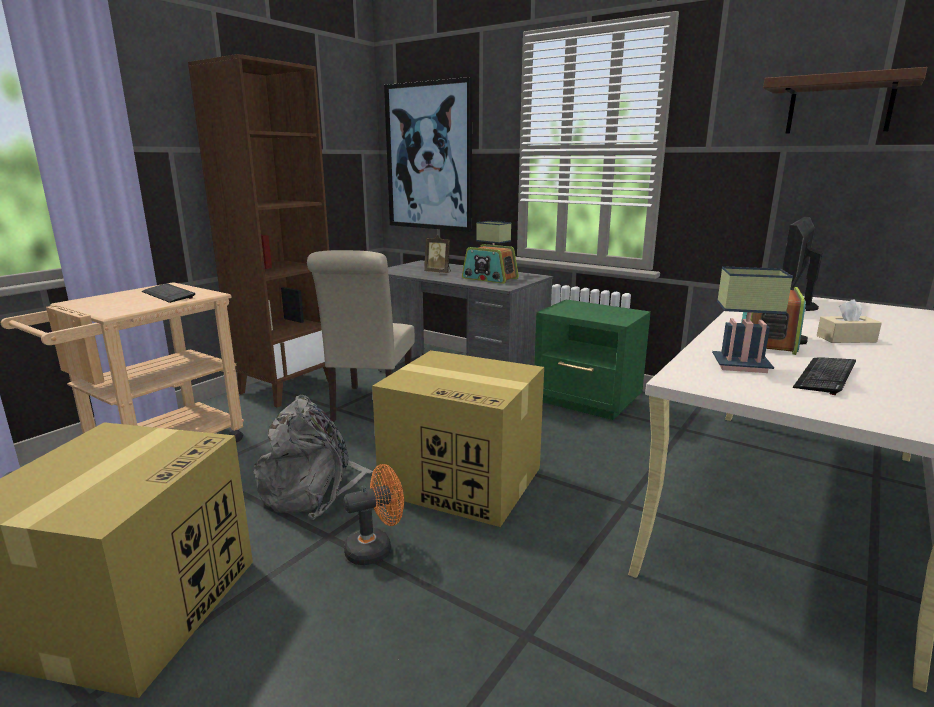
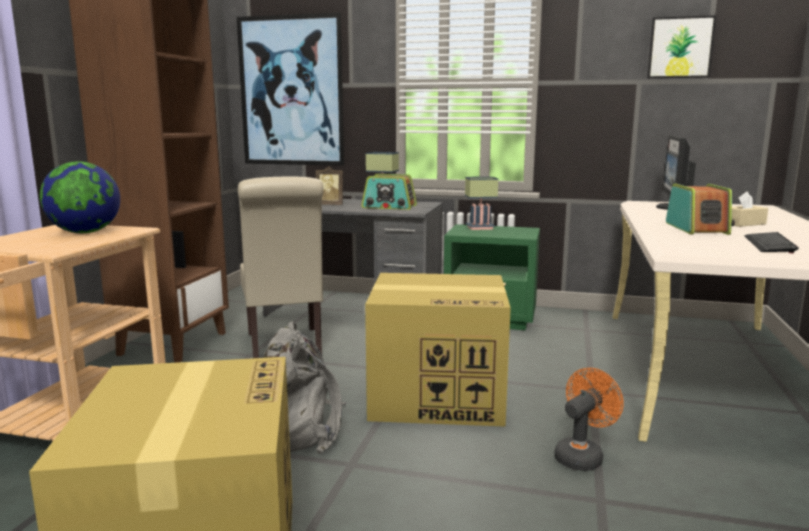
camera: 20 degrees left, 5 degrees down
(168, 295) = (85, 232): keyboard -> globe
(376, 548) = (408, 465): orange fan -> orange fan (582, 455)
(742, 365) = (706, 243): table lamp -> table lamp (480, 227)
(839, 106) = (680, 48): brown shelf -> picture

